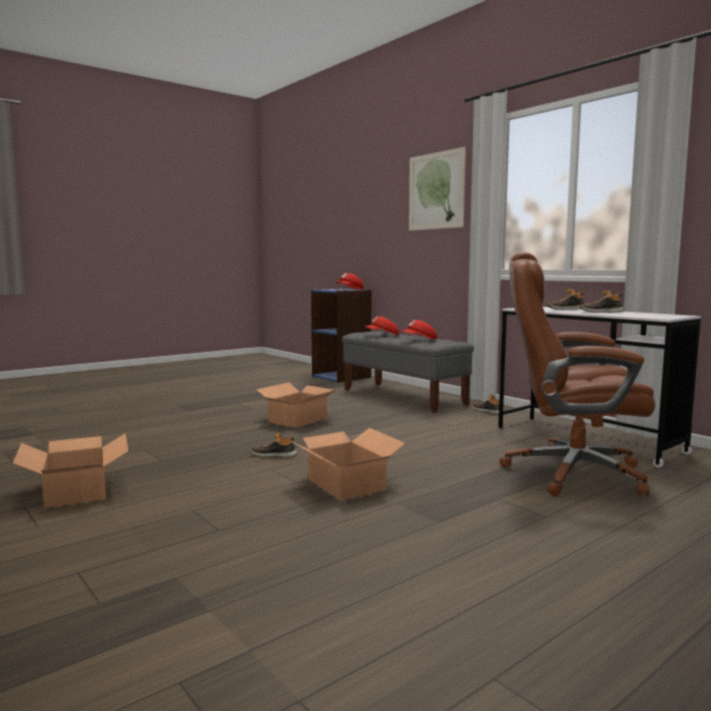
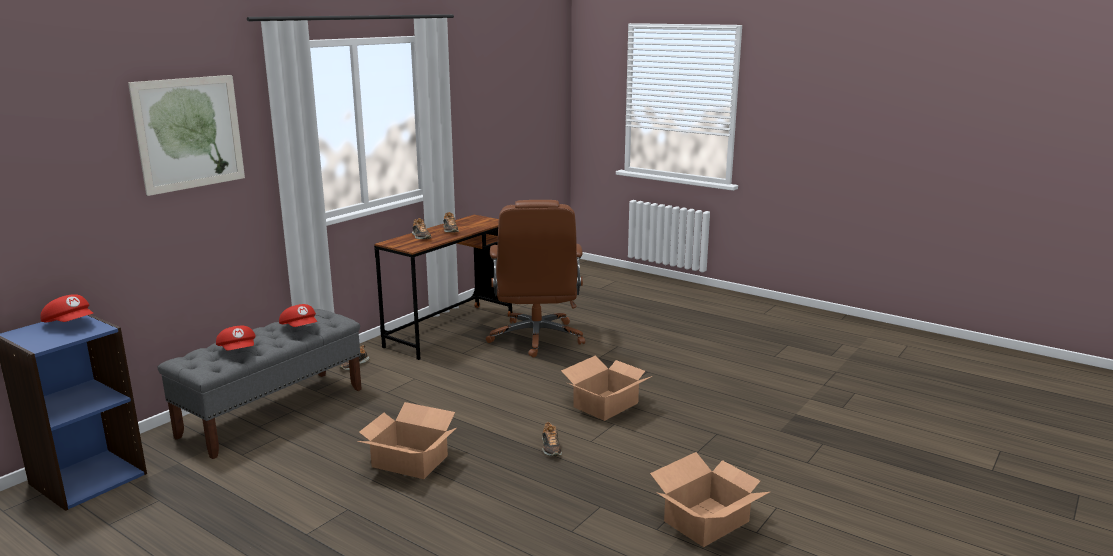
camera: 105 degrees left, 10 degrees up
(586, 439) = (450, 331): white desk -> brown desk

